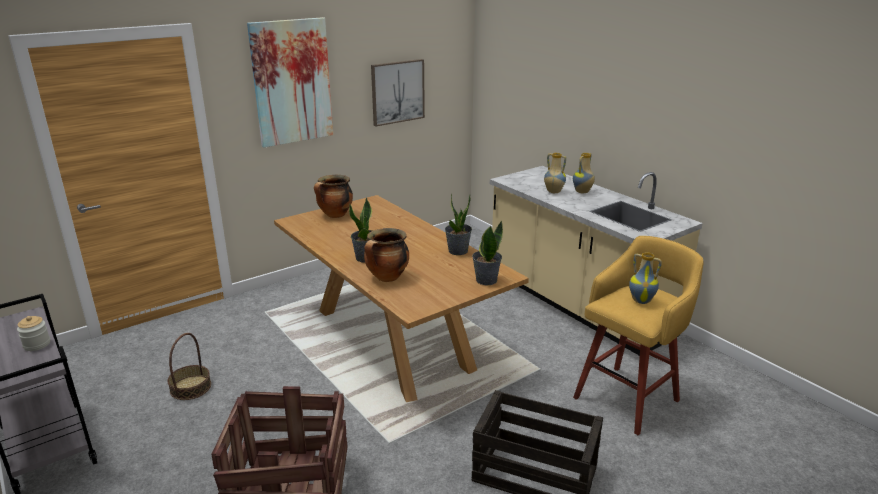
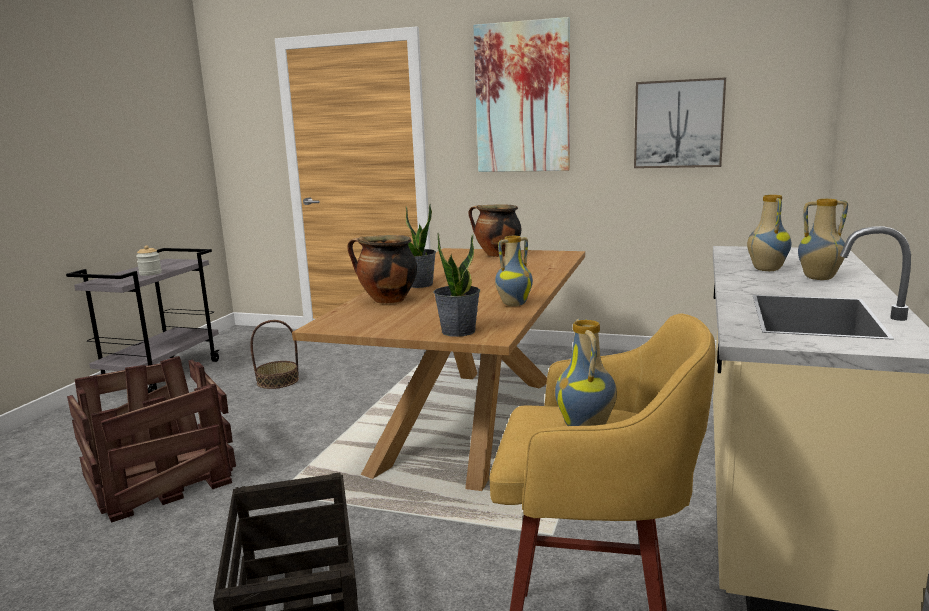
camera: 55 degrees right, 10 degrees down
(458, 251) = (513, 304): potted plant -> vase

